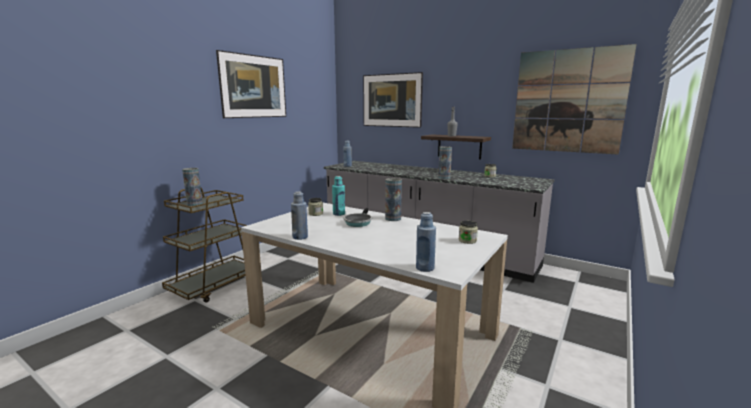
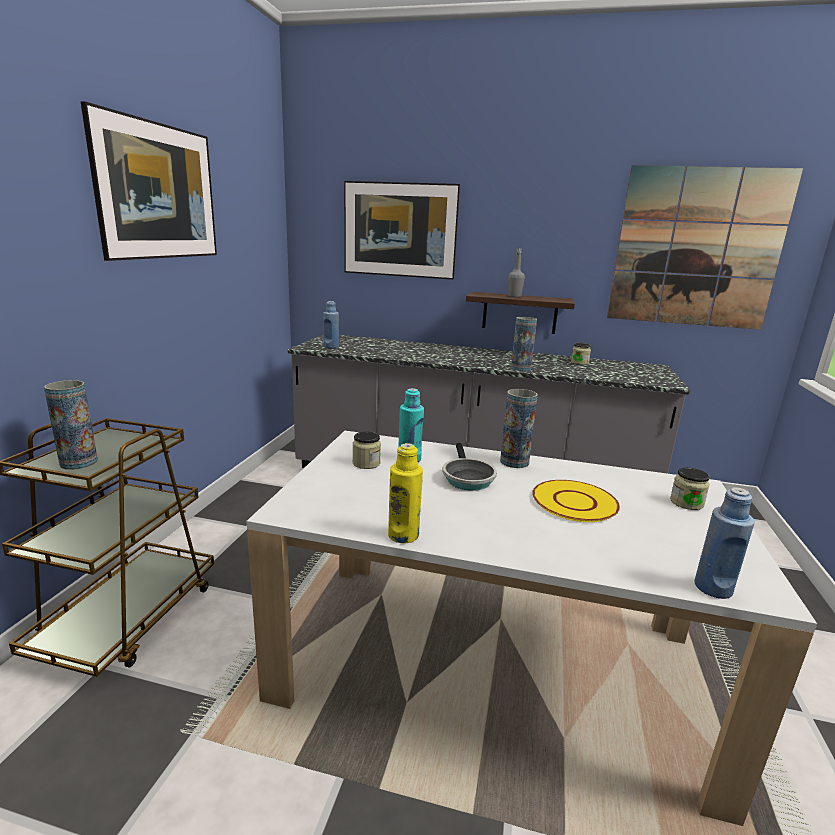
camera: 20 degrees left, 5 degrees up
(300, 237) = (403, 535): blue bottle -> yellow bottle
(401, 235) = (573, 502): none -> yellow plate

